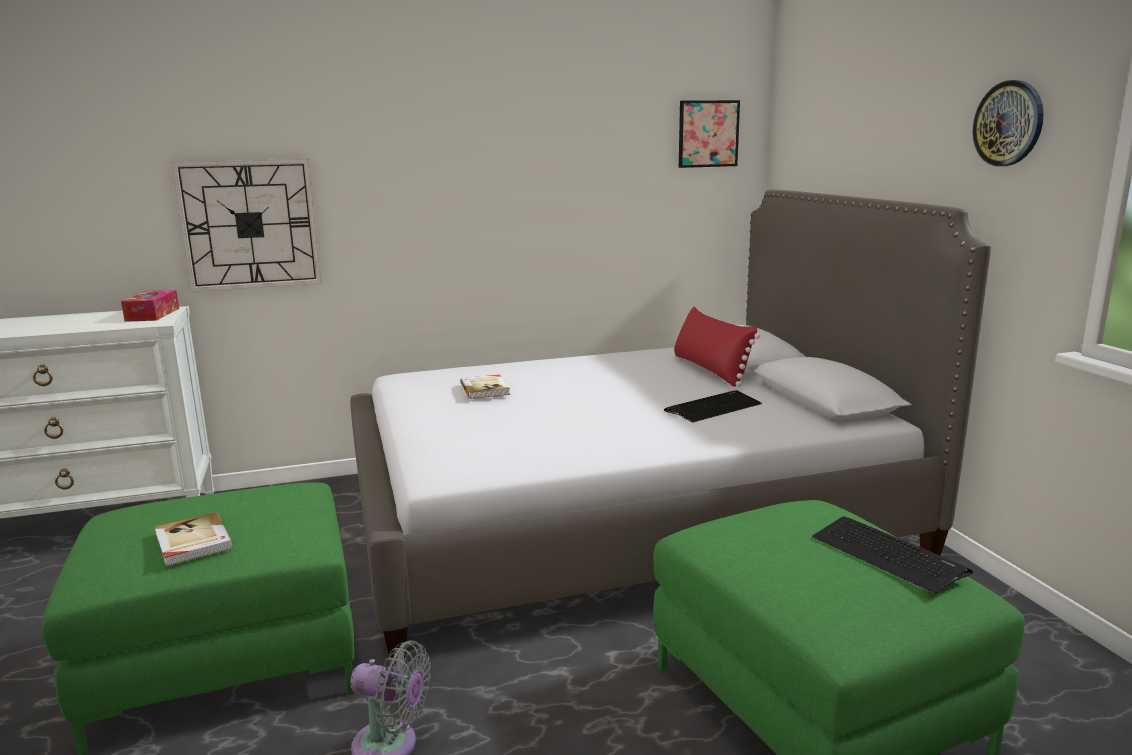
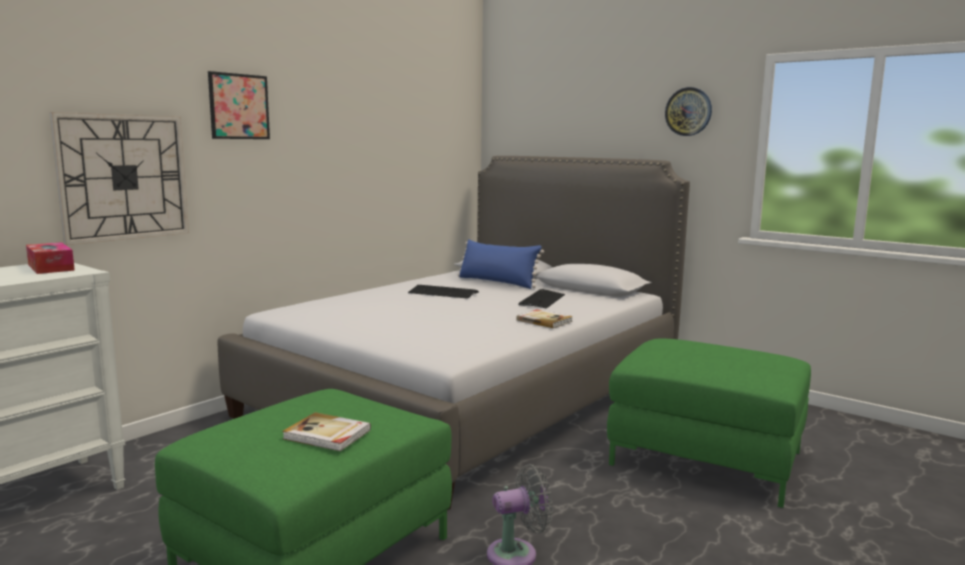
camera: 35 degrees left, 5 degrees down
(485, 389) = (371, 309): book -> book (544, 321)
(708, 134) = (450, 115): picture -> picture (239, 106)
(710, 370) = (497, 282): red pillow -> blue pillow
(887, 555) = (737, 350): keyboard -> keyboard (442, 293)

